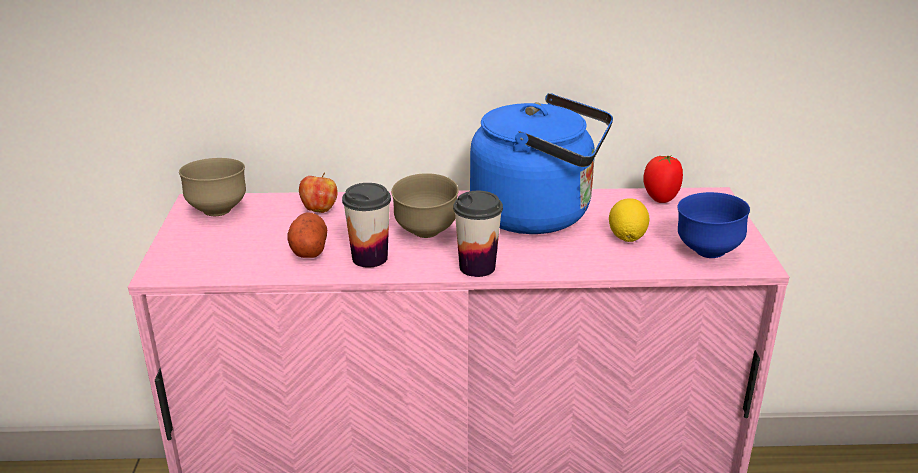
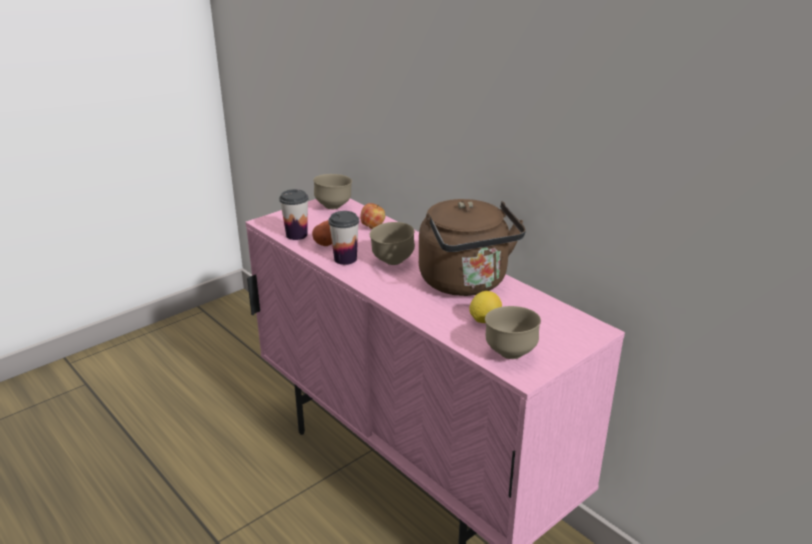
camera: 50 degrees right, 0 degrees up
(477, 267) = (379, 289): cup -> cup (296, 235)
(539, 215) = (466, 283): blue kettle -> brown kettle
(660, 199) = (557, 313): tomato -> none
(706, 252) = (510, 353): blue bowl -> brown bowl

